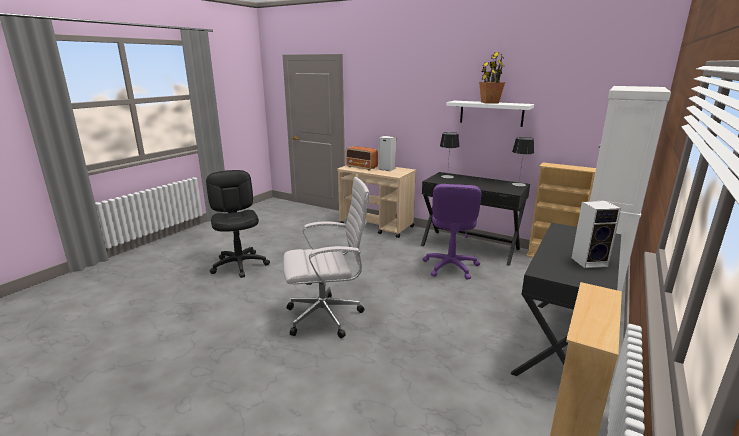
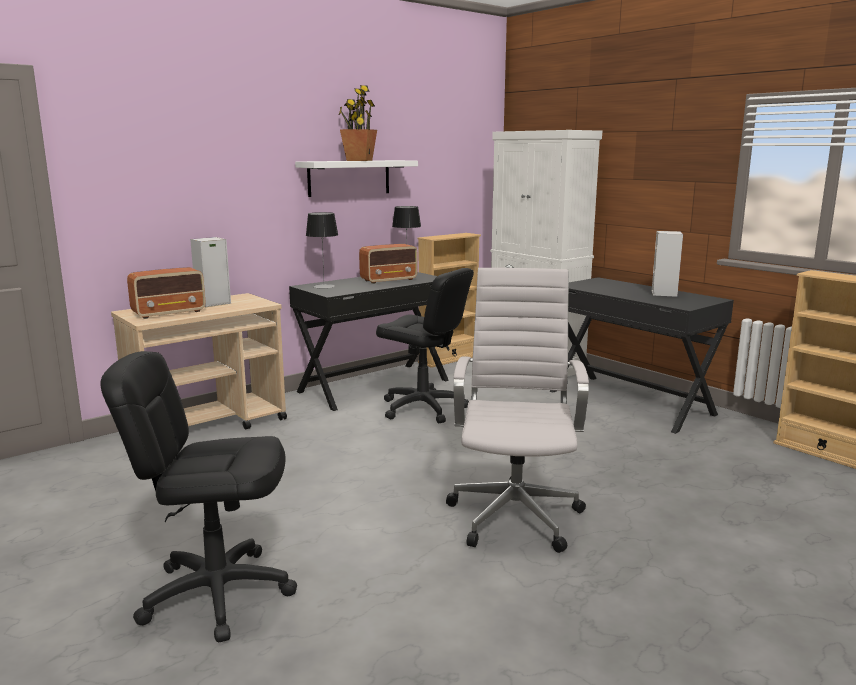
camera: 70 degrees left, 5 degrees down
(450, 267) = (423, 408): purple office chair -> black office chair
(487, 184) = (389, 280): none -> radio

